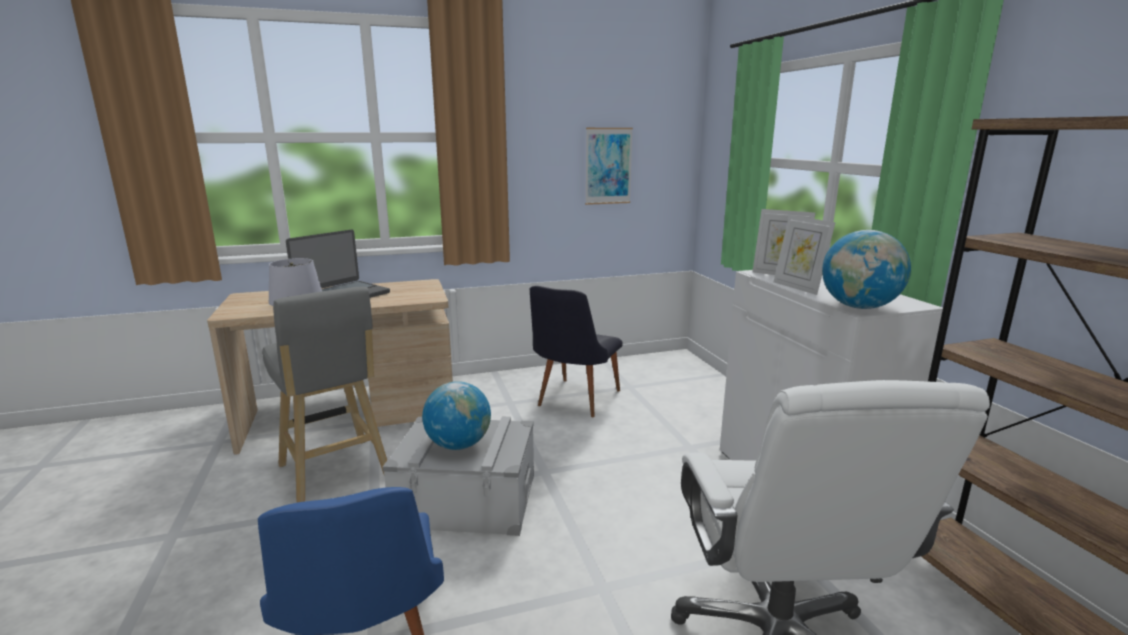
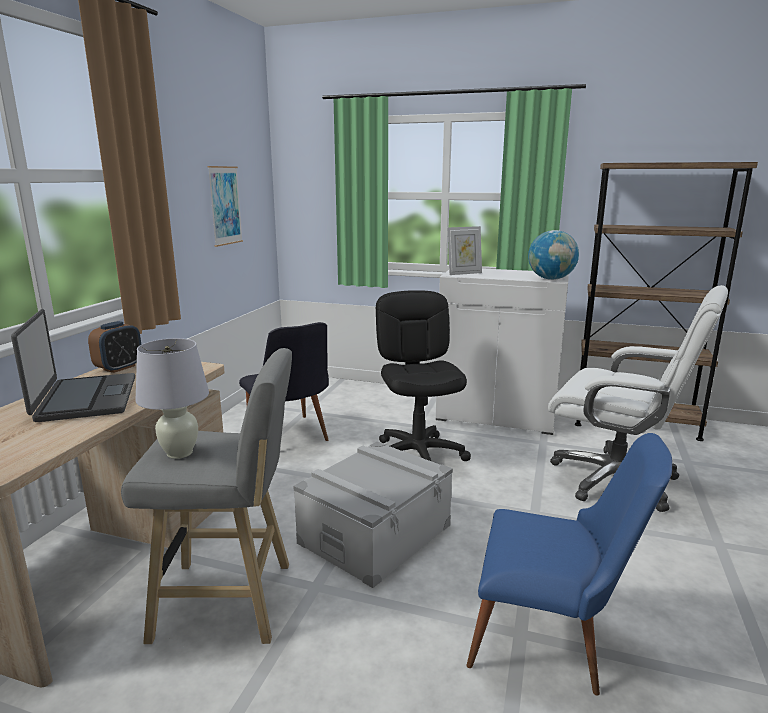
camera: 55 degrees left, 0 degrees up
(406, 284) = (119, 368): none -> alarm clock
(458, 445) = (378, 479): globe -> none
(627, 471) = (418, 456): none -> black office chair
(798, 287) = (498, 277): picture frame -> none

